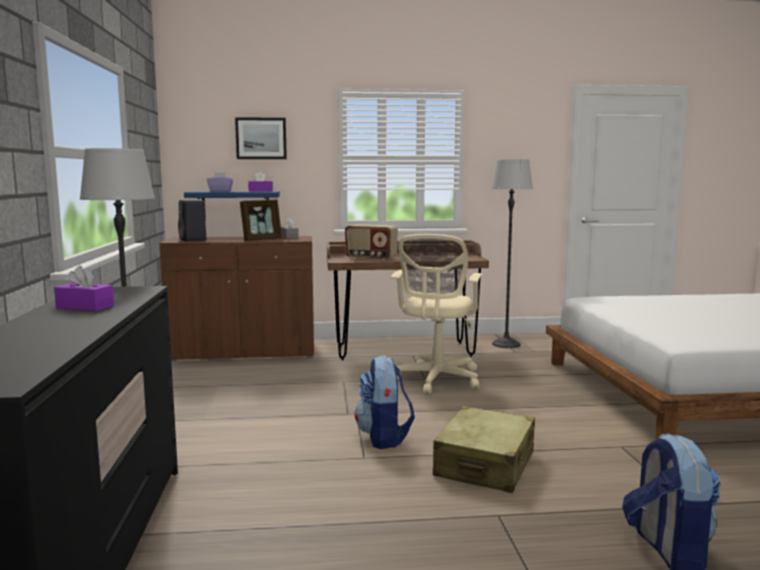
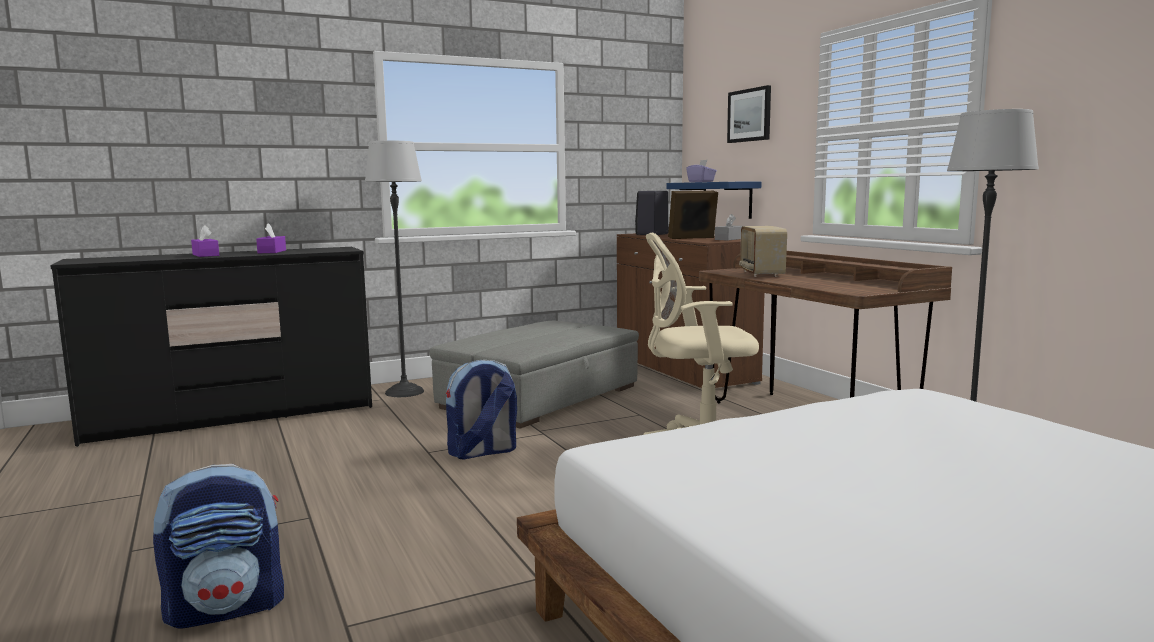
camera: 70 degrees right, 0 degrees up
(251, 402) = (541, 397): none -> grey ottoman
(260, 191) = (735, 181): purple tissue box -> purple tissue box (205, 255)
(262, 239) = (692, 238): picture frame -> picture frame turned 135 degrees clockwise
(485, 465) = (432, 501): beige suitcase -> none

